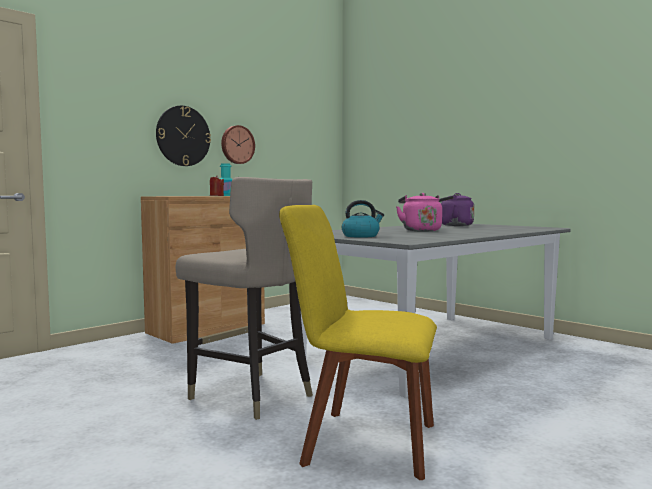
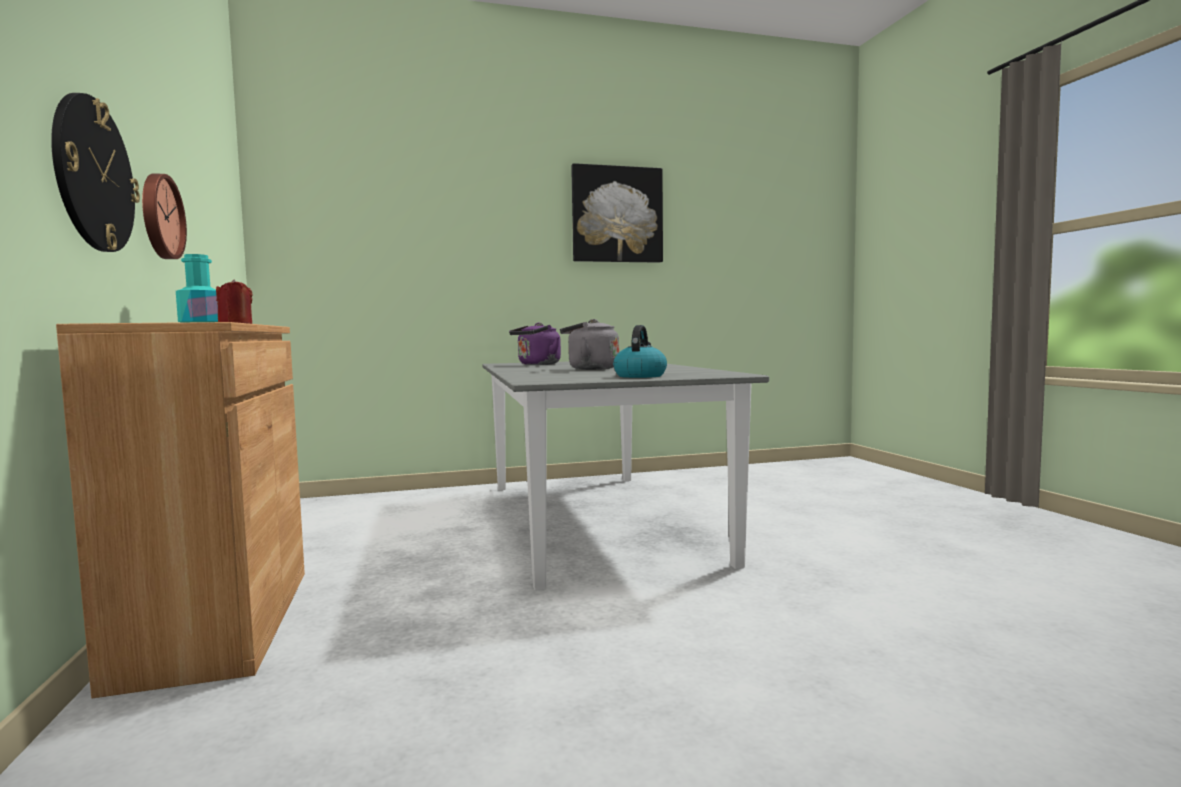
camera: 60 degrees left, 0 degrees up
(251, 395) = (661, 650): beige stool -> none
(363, 442) = (869, 617): yellow chair -> none
(420, 230) = (590, 369): pink kettle -> grey kettle
(573, 91) = (617, 215): none -> picture

